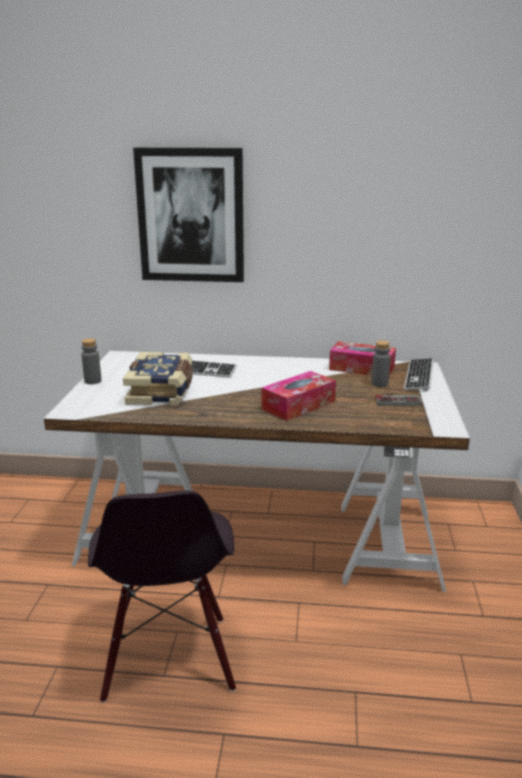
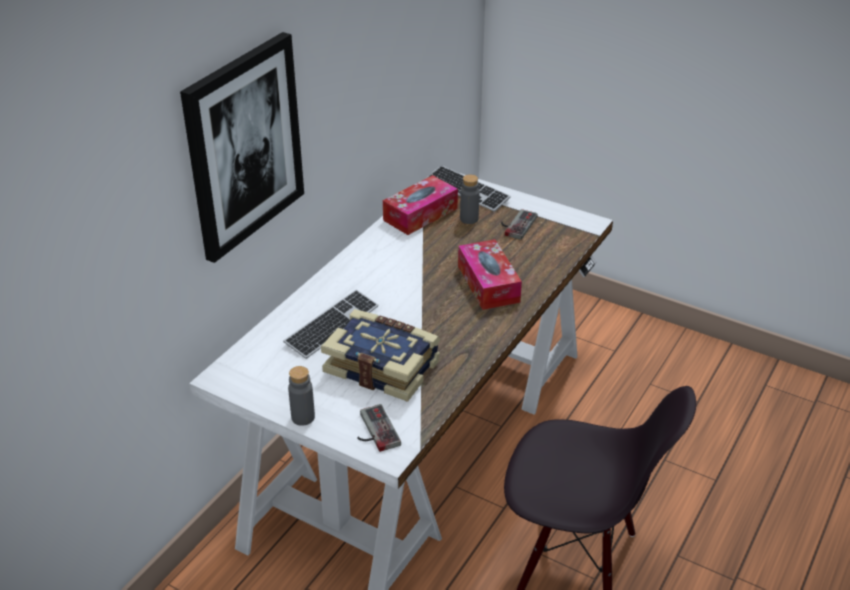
camera: 65 degrees left, 15 degrees up
(89, 402) = (373, 431): none -> game controller

